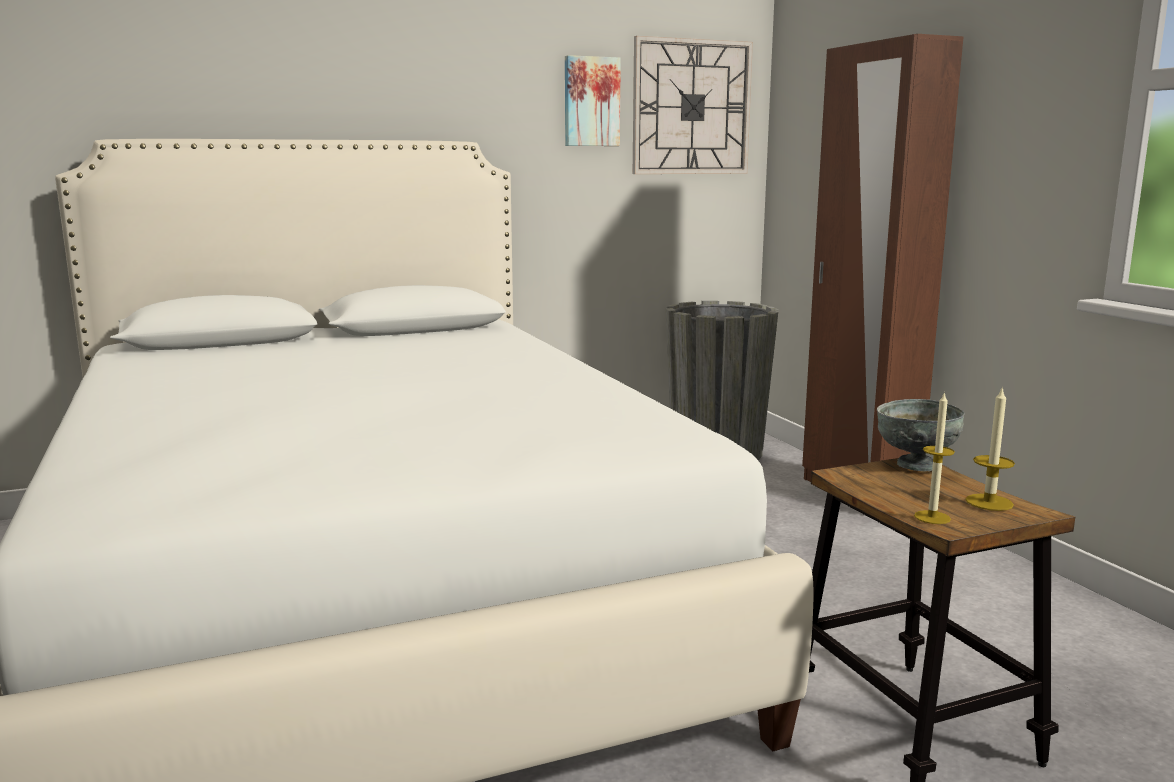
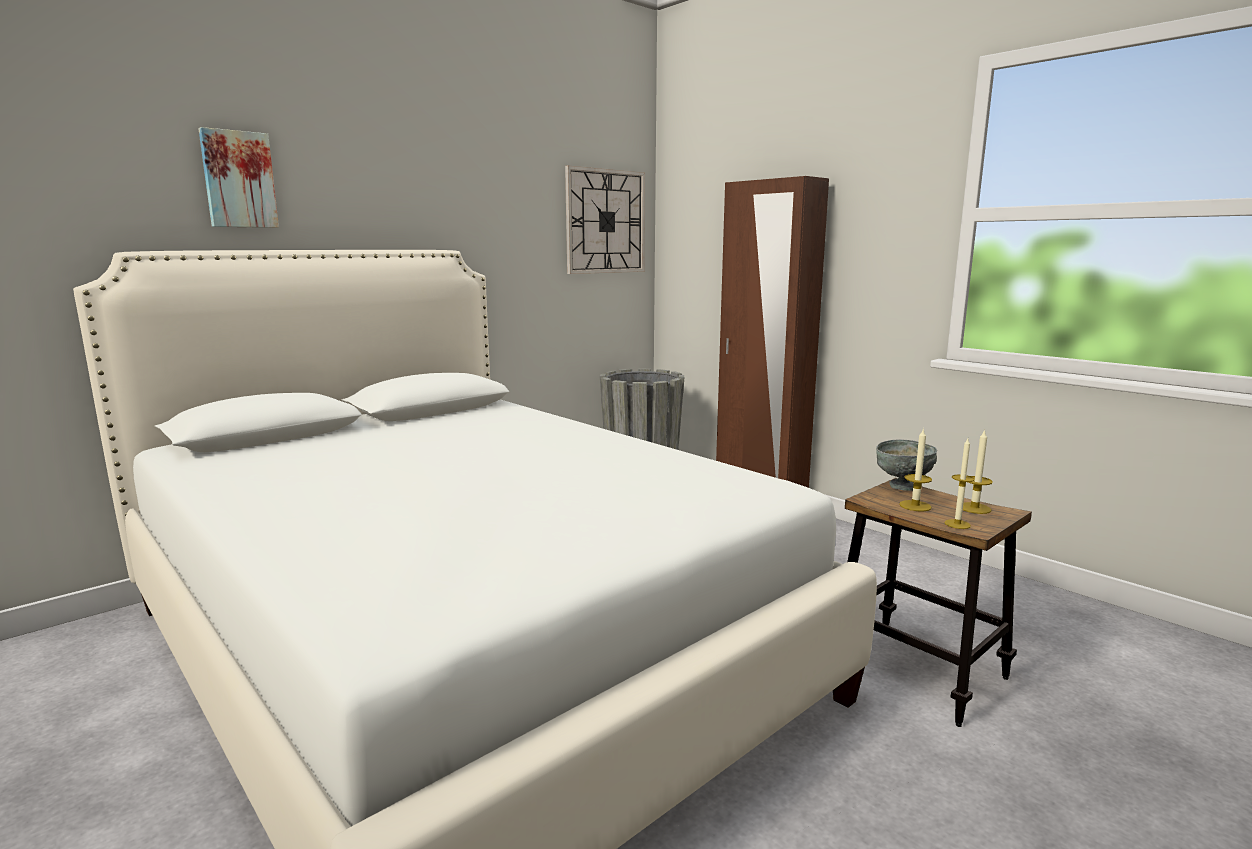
camera: 20 degrees left, 0 degrees up
(591, 102) = (536, 217): picture -> picture (238, 180)
(903, 490) = (915, 506): none -> candle

